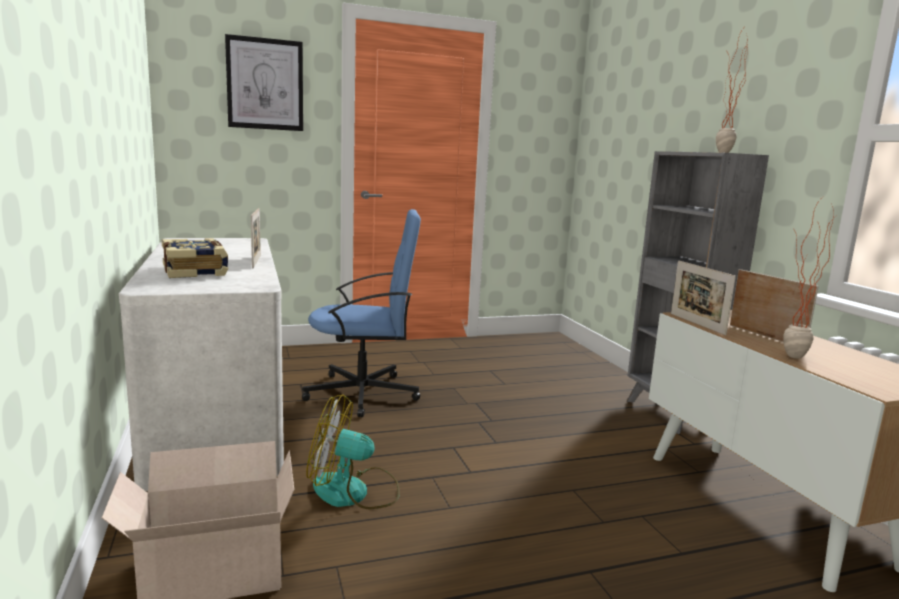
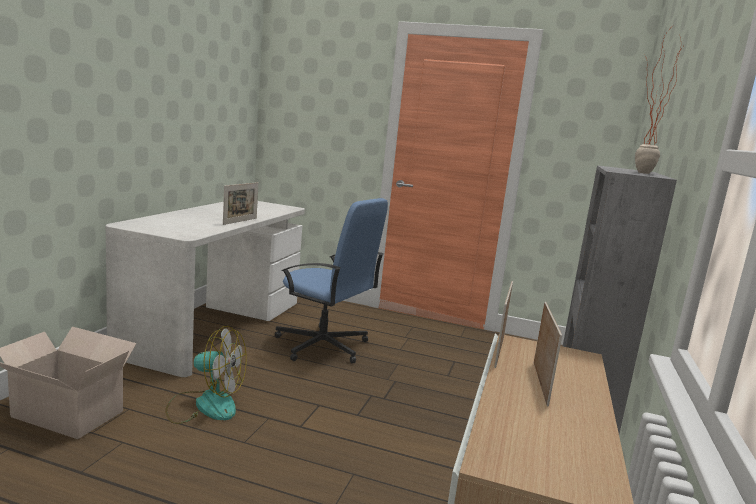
camera: 35 degrees right, 0 degrees up
(196, 271) = (185, 220): book -> none
(265, 84) = (333, 89): picture -> none
(353, 492) = (205, 405): fan -> fan turned 150 degrees clockwise
(789, 358) = (492, 405): potted plant -> none

